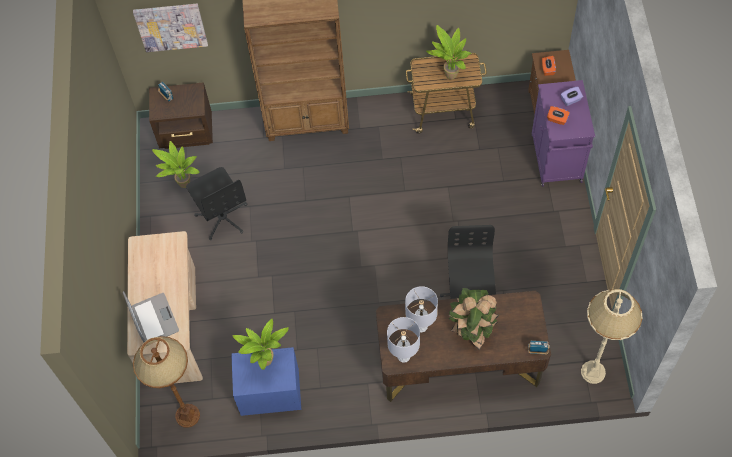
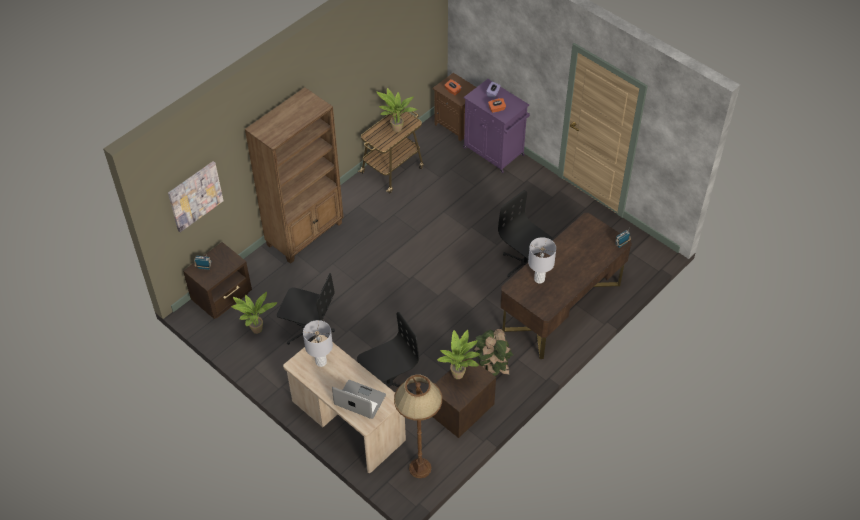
camera: 45 degrees left, 10 degrees down
(237, 317) = (388, 384): none -> black office chair
(269, 393) = (460, 412): blue nightstand -> brown nightstand
(403, 356) = (547, 303): grey table lamp -> grey table lamp (321, 362)
(472, 330) = (571, 259): potted plant -> potted plant (492, 369)
(593, 372) = (642, 254): beige floor lamp -> none

